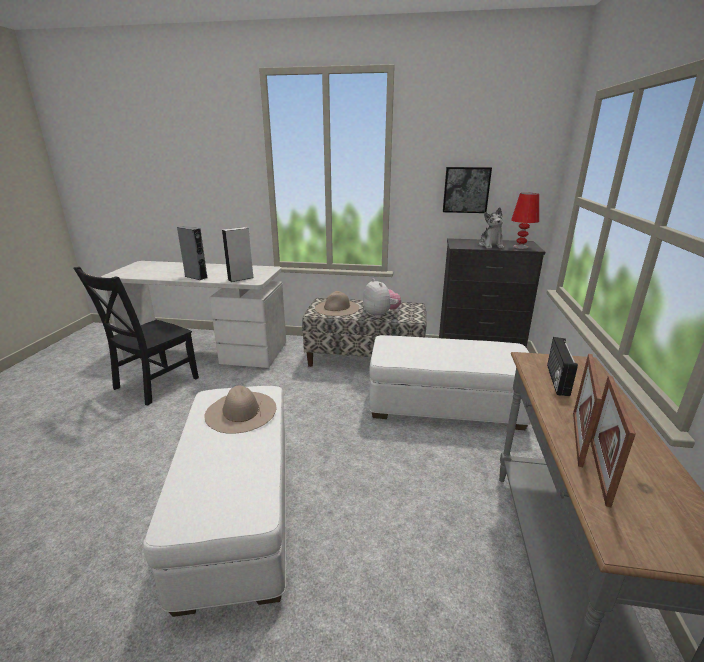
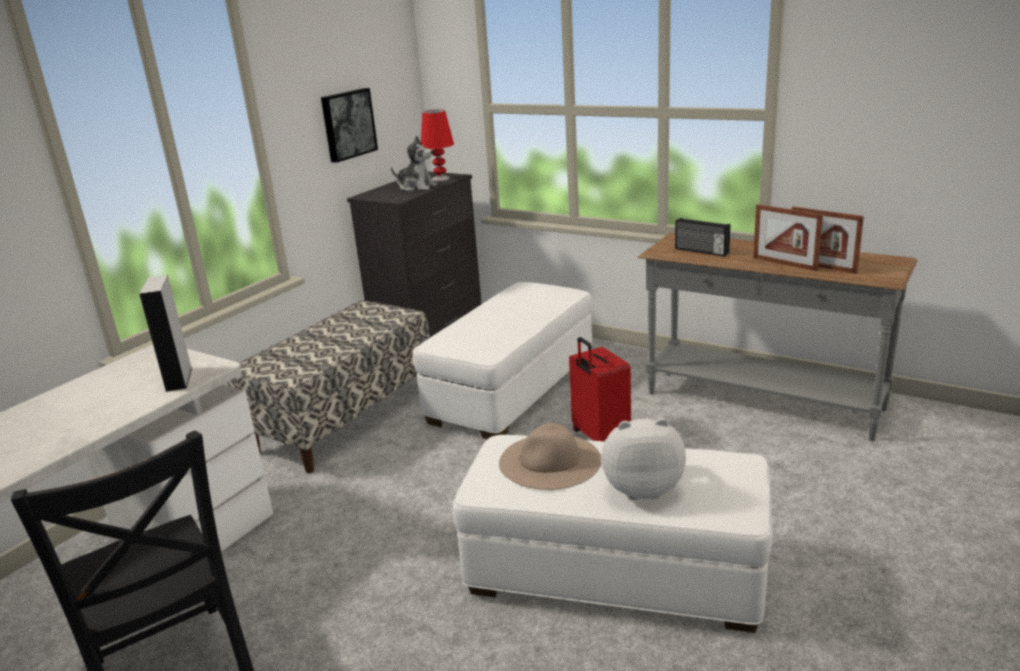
camera: 65 degrees left, 0 degrees up
(196, 277) = (92, 424): grey speaker -> none
(337, 308) = (298, 358): beige hat -> none
(380, 315) = (365, 332): plush toy -> plush toy (641, 488)
(408, 464) = (599, 437): none -> red suitcase

